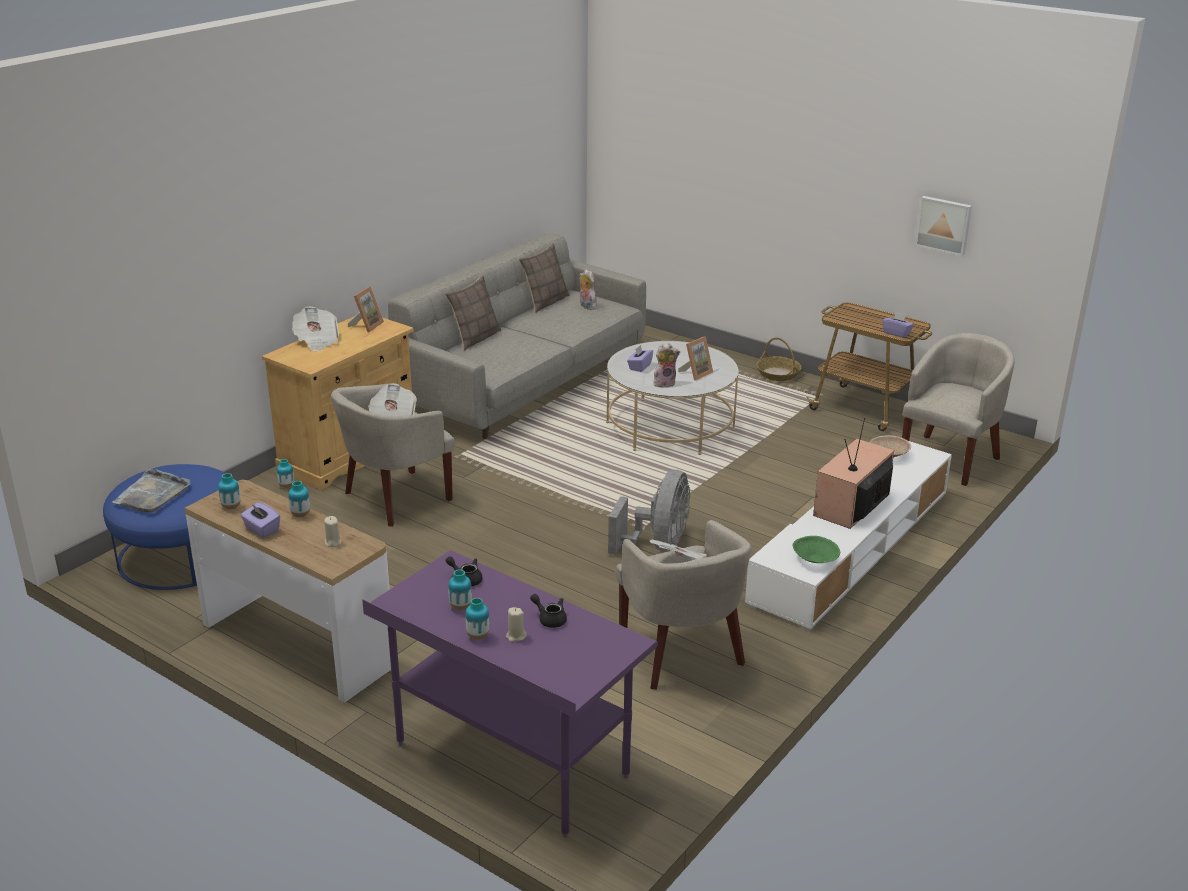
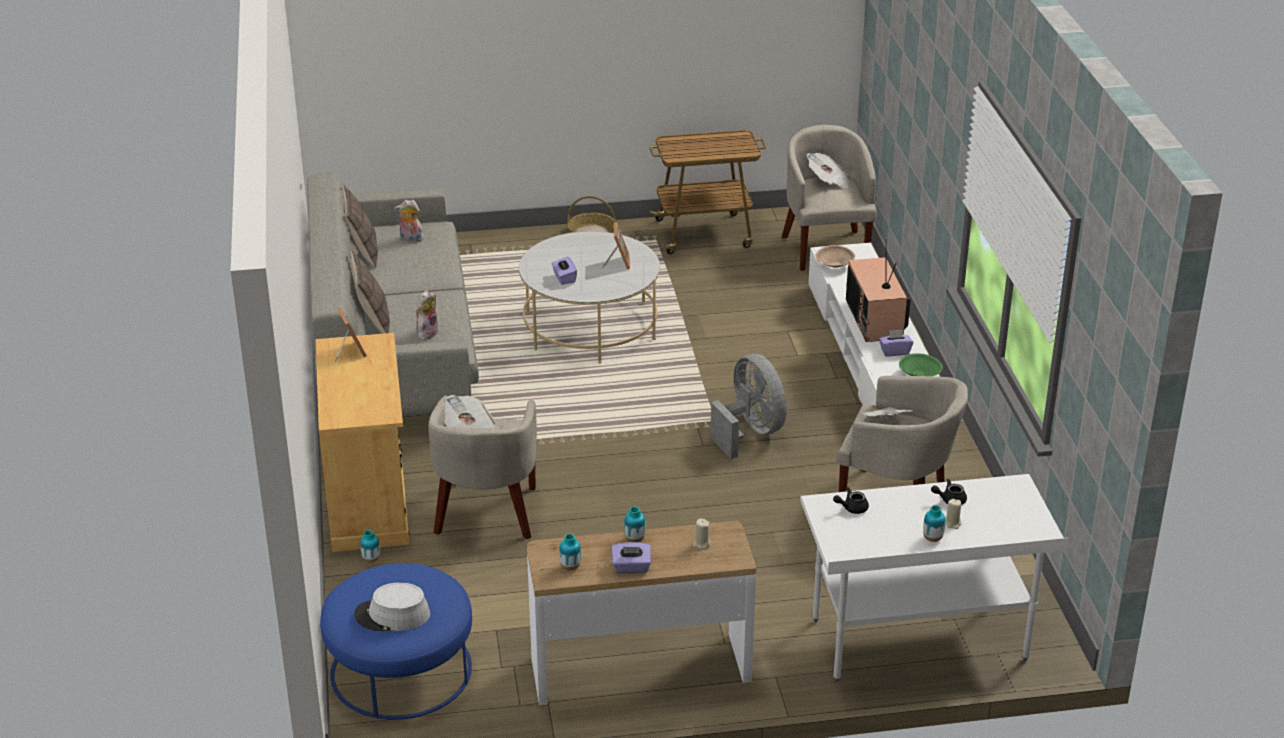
camera: 45 degrees left, 5 degrees up
(152, 494) = (392, 615): grey tray -> grey hat
(317, 341) = (337, 389): newspaper -> newspaper (828, 181)
(460, 607) = (886, 528): vase -> none
(510, 761) = (919, 640): purple desk -> white desk
(664, 383) = (610, 283): plush toy -> plush toy (427, 332)
(896, 333) = (740, 151): purple tissue box -> purple tissue box (894, 351)
(944, 225) = (742, 34): picture -> none

